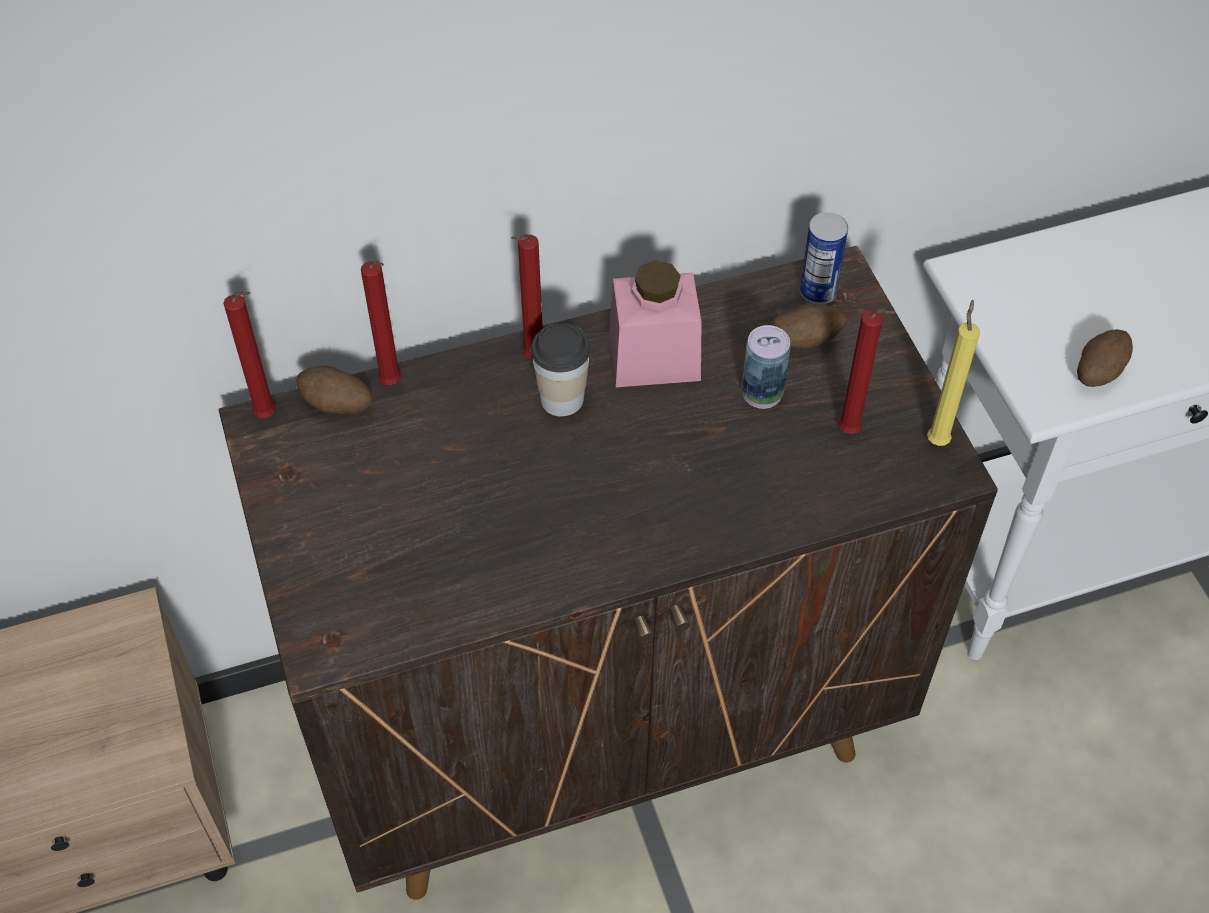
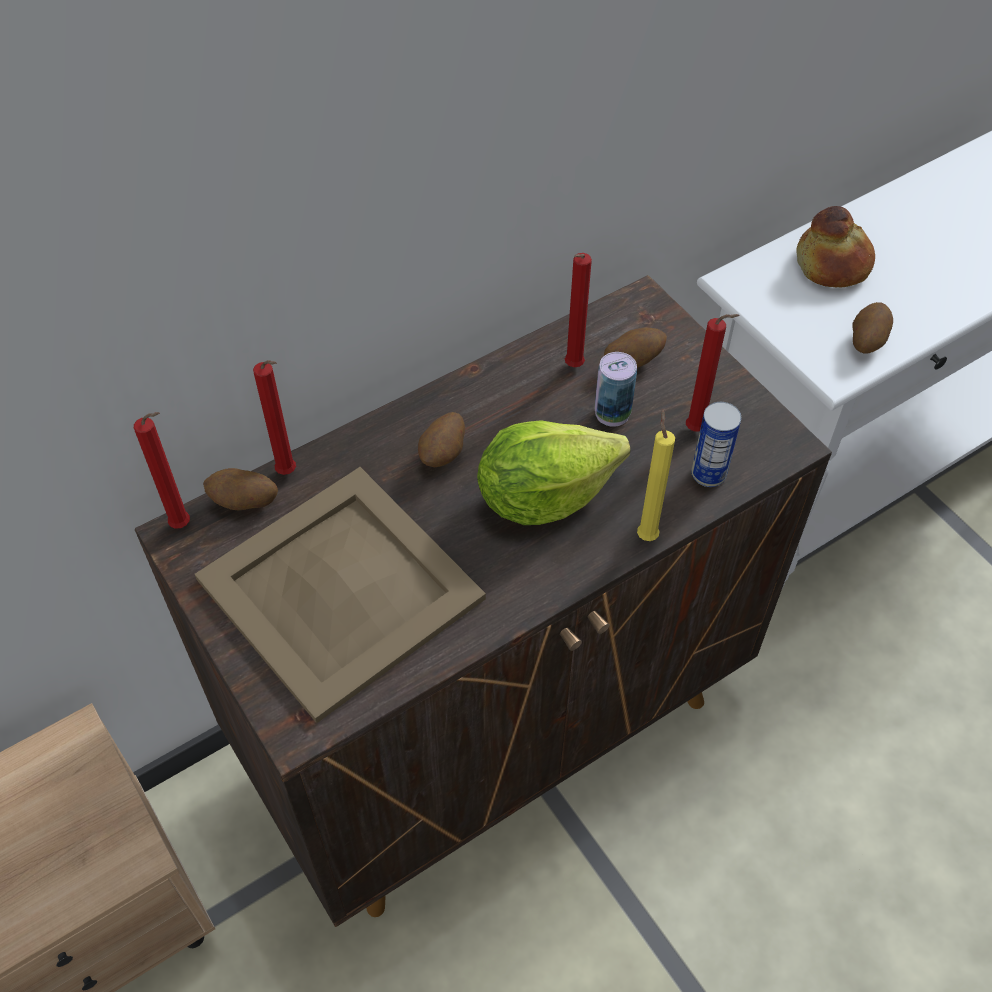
camera: 15 degrees left, 0 degrees up
(406, 521) = (339, 591): none -> beige tray
(531, 358) = (405, 425): red candle -> red candle (572, 367)
(562, 399) = (443, 454): cup -> potato
(654, 357) = (511, 402): pink jar -> none
(655, 467) = (544, 496): none -> lettuce
(817, 293) = (630, 320): can -> can (708, 474)
(937, 439) = (769, 420): yellow candle -> yellow candle (646, 534)
(1091, 274) = (833, 264): none -> bread

